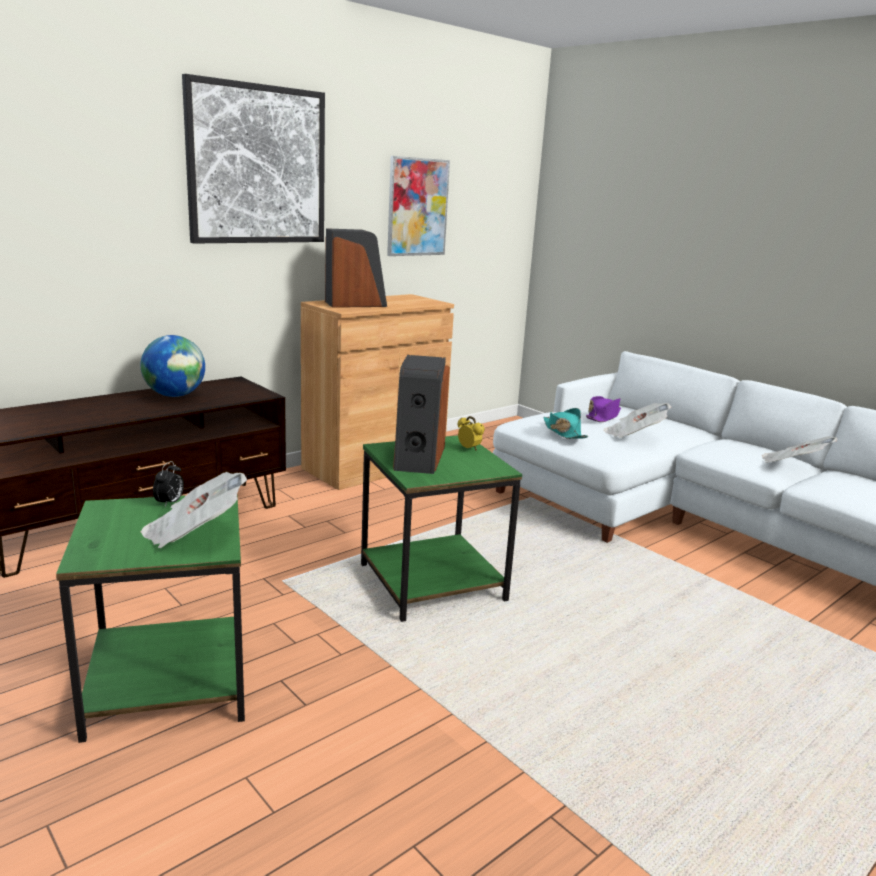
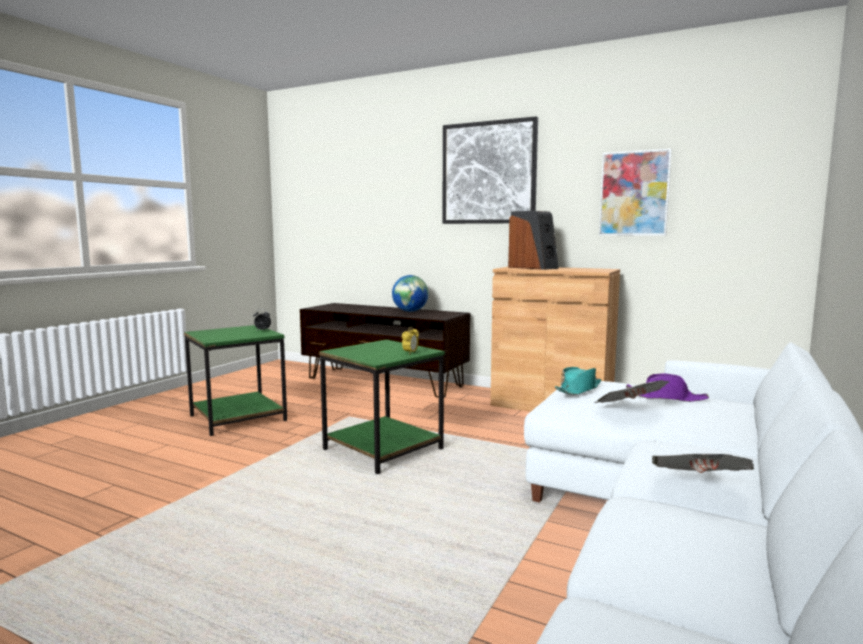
camera: 70 degrees right, 10 degrees down
(194, 533) = (229, 336): newspaper -> none
(418, 458) = (375, 348): speaker -> none

